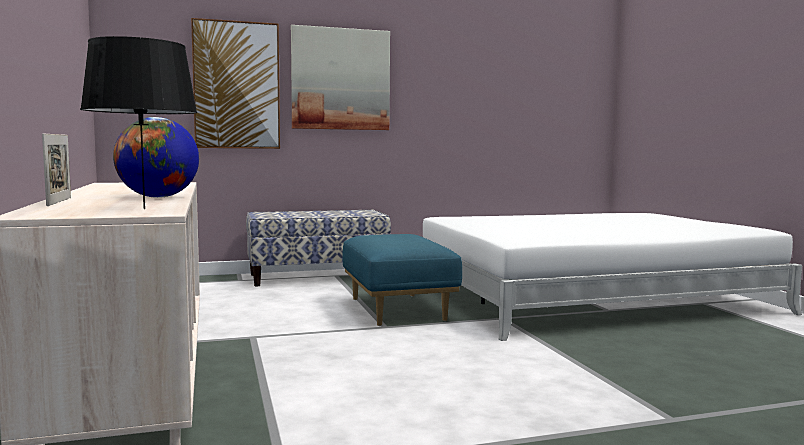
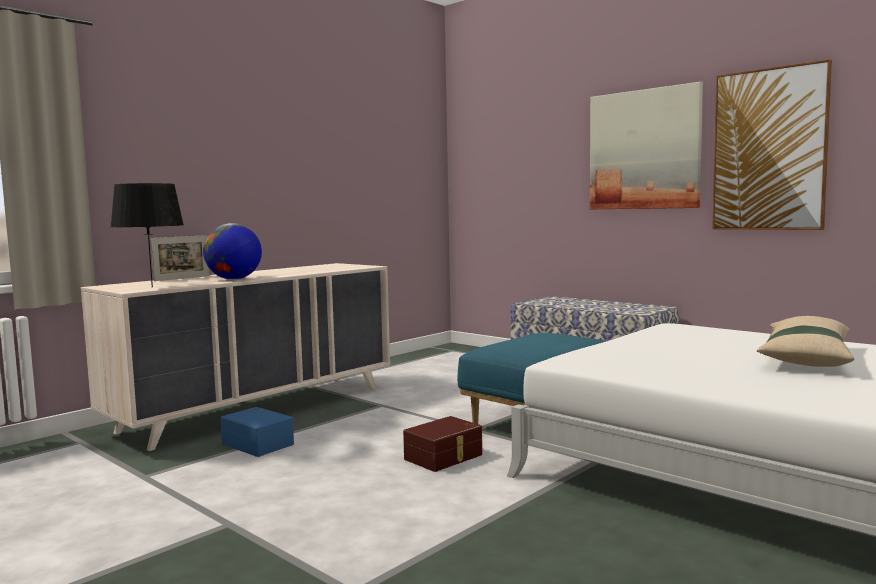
camera: 60 degrees right, 0 degrees up
(236, 85) = (545, 168): picture -> picture (769, 150)
(272, 399) = (259, 443): none -> blue storage box
(436, 347) = (444, 457): none -> brown storage box
(575, 220) = (805, 356): none -> beige pillow

